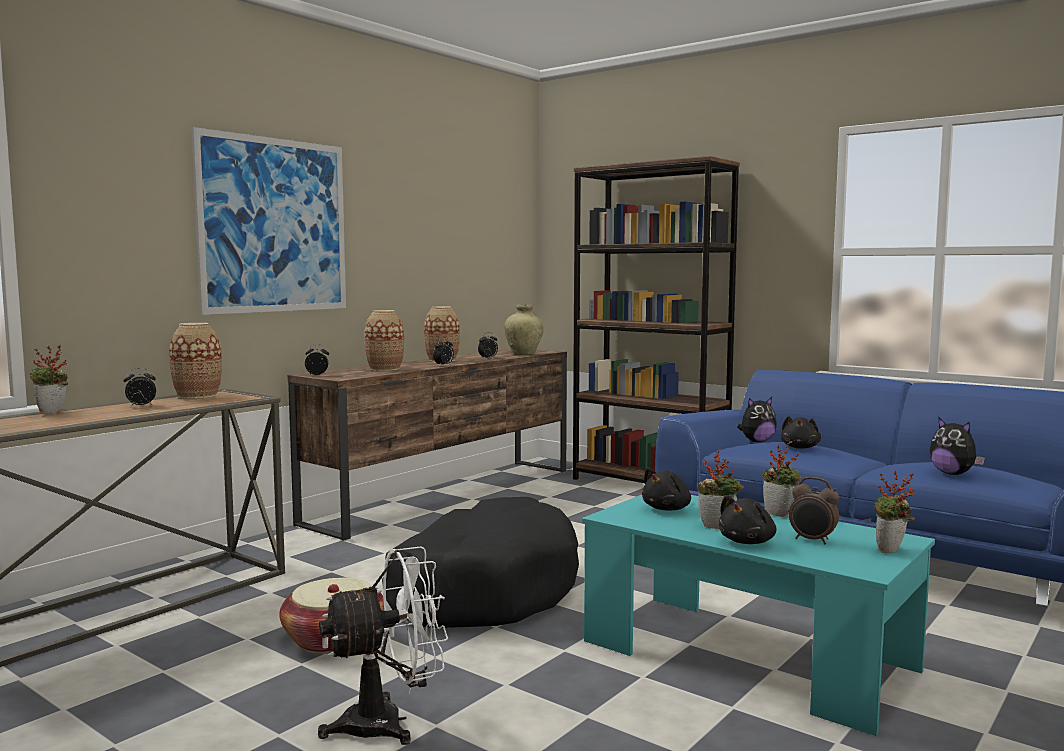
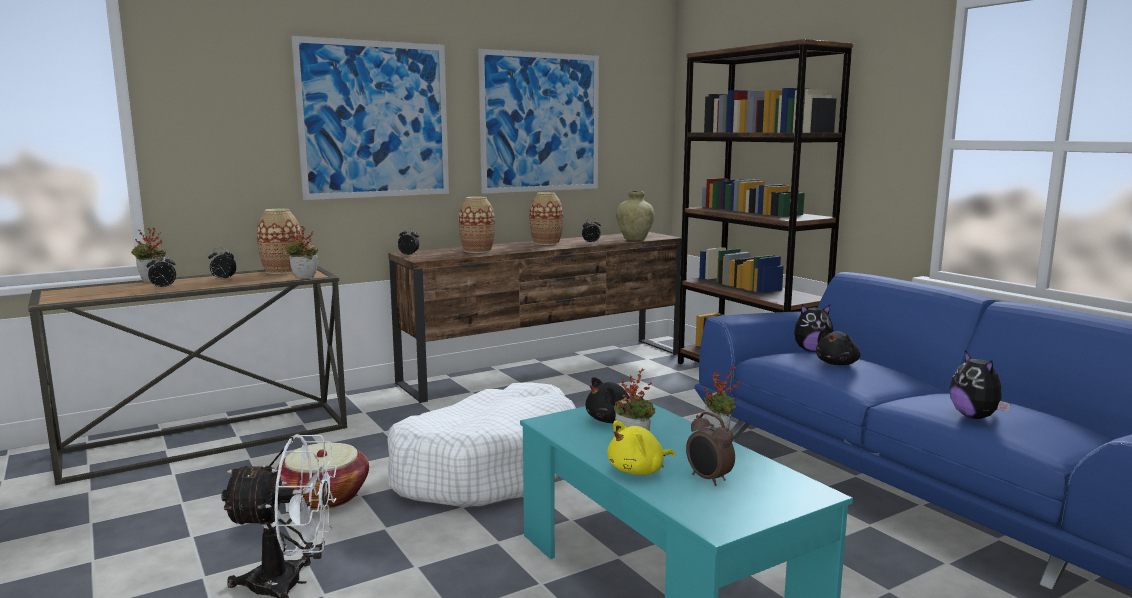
camera: 20 degrees right, 5 degrees up
(428, 234) = (541, 122): none -> picture
(444, 365) = (535, 249): alarm clock -> alarm clock (163, 288)
(483, 589) = (487, 468): black dog bed -> white dog bed
(748, 542) = (639, 471): black plush toy -> yellow plush toy
(891, 551) = (777, 506): potted plant -> potted plant (303, 278)

